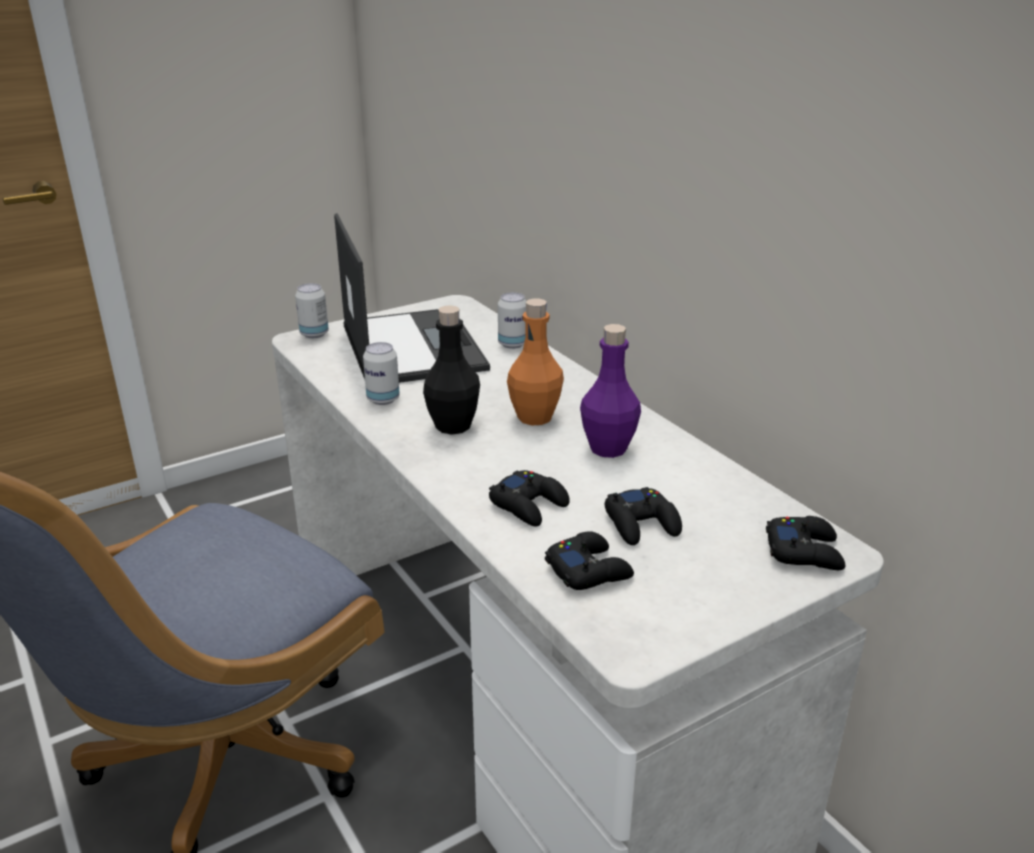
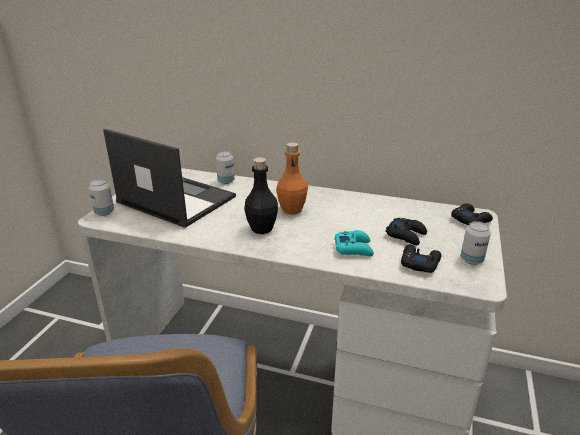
camera: 40 degrees left, 0 degrees up
(383, 399) = (204, 230): can -> can (471, 260)
(529, 505) = (354, 248): black game controller -> turquoise game controller
(608, 448) = (344, 210): purple bottle -> none

